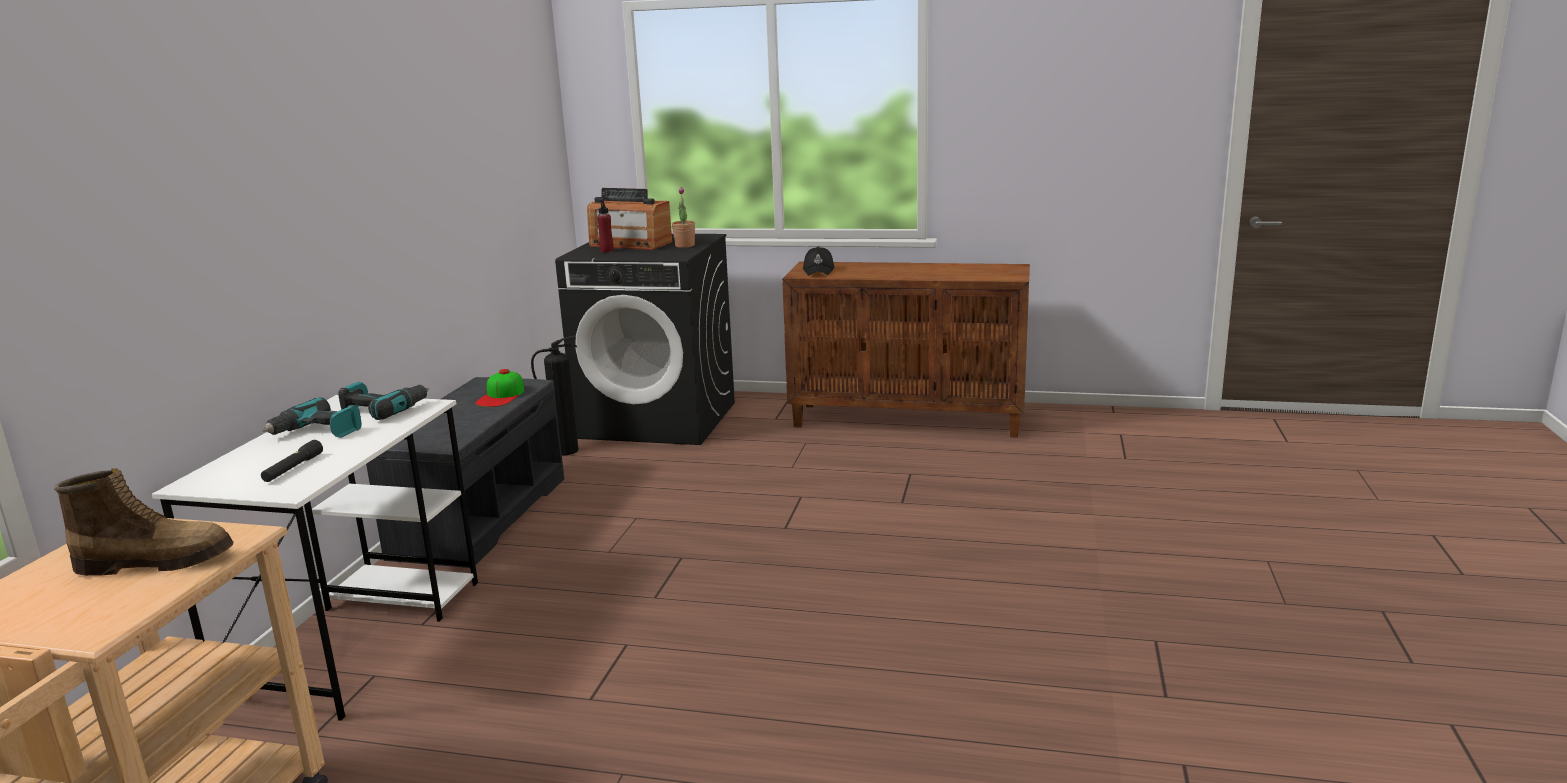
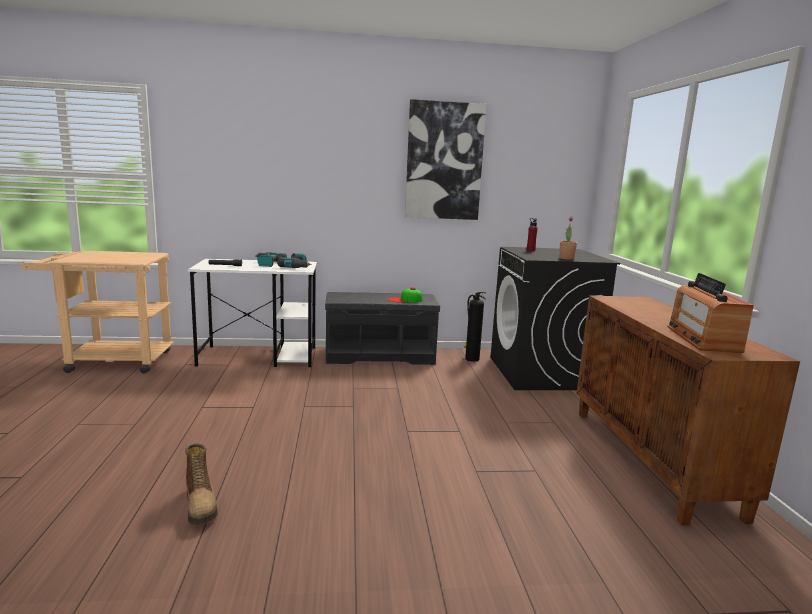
camera: 70 degrees right, 5 degrees down
(157, 562) = (118, 258): boot -> boot (201, 506)
(441, 135) = (444, 161): none -> picture
(630, 244) = (554, 252): radio -> radio (702, 339)
(819, 270) = (627, 301): black cap -> none

